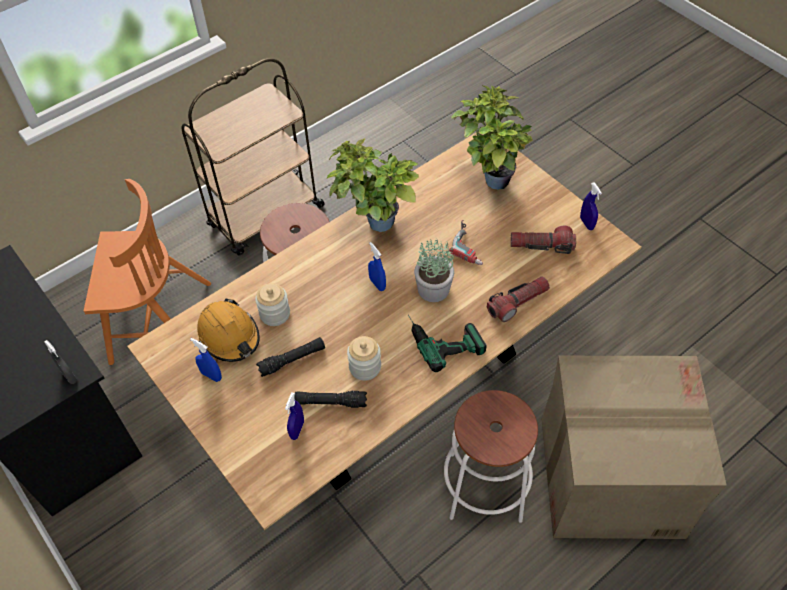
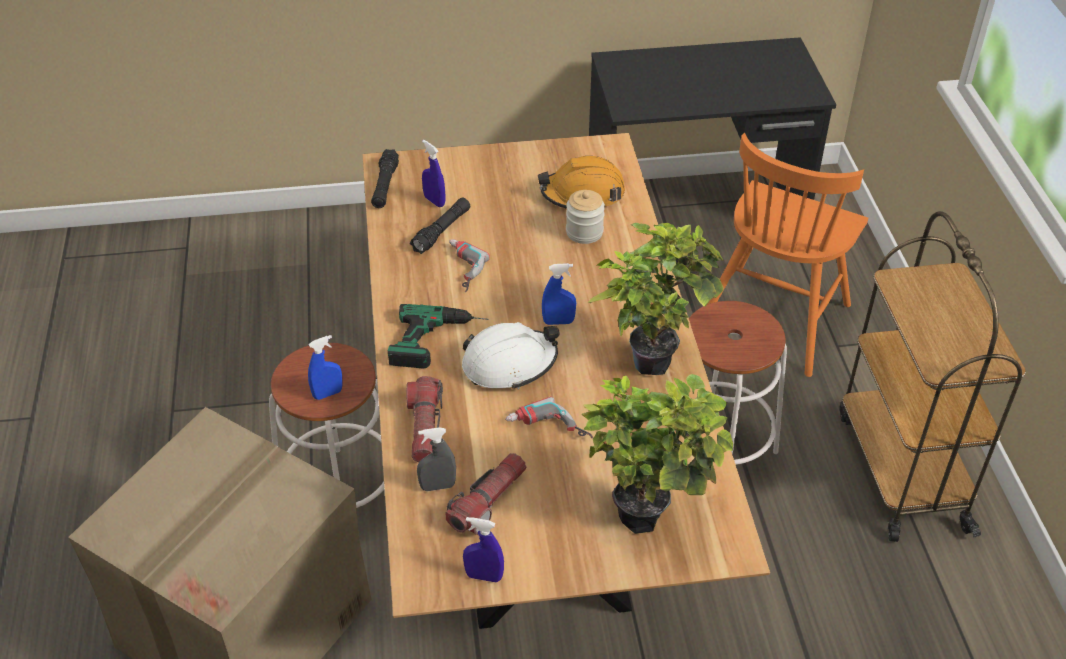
camera: 120 degrees right, 10 degrees down
(69, 376) = (628, 104): grey spray bottle -> grey spray bottle (437, 486)
(211, 375) = (545, 170): blue spray bottle -> blue spray bottle (328, 393)
(292, 360) = (515, 224): black flashlight -> black flashlight (385, 185)
(365, 367) = (459, 269): jar -> power drill
(433, 290) = (509, 364): potted plant -> white hard hat

